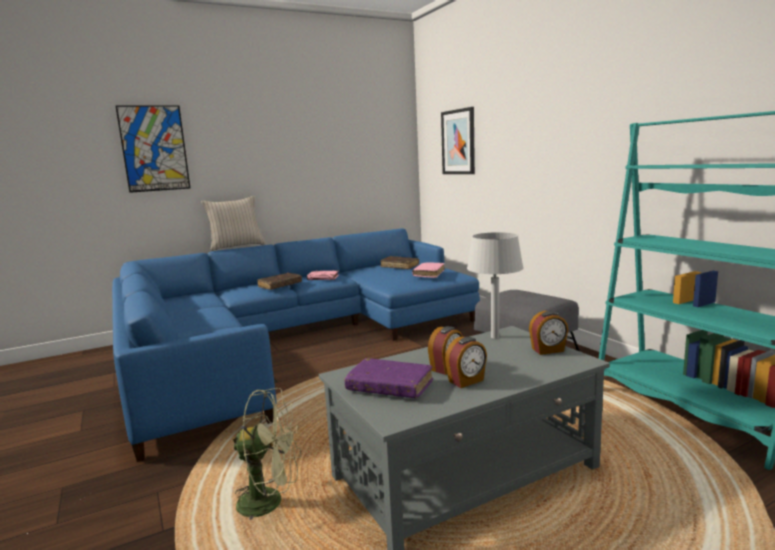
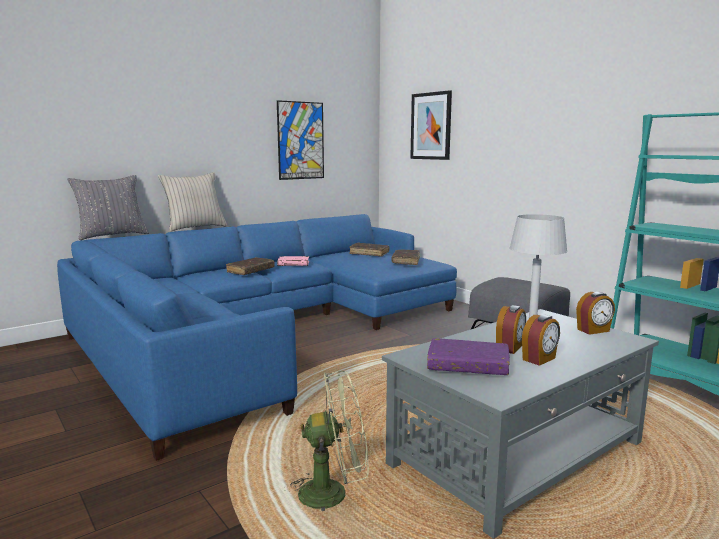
camera: 10 degrees left, 0 degrees up
(154, 148) = (108, 113): picture -> picture (300, 140)
(160, 256) = (112, 236): none -> grey pillow
(429, 274) = (405, 261): pink book -> brown book

